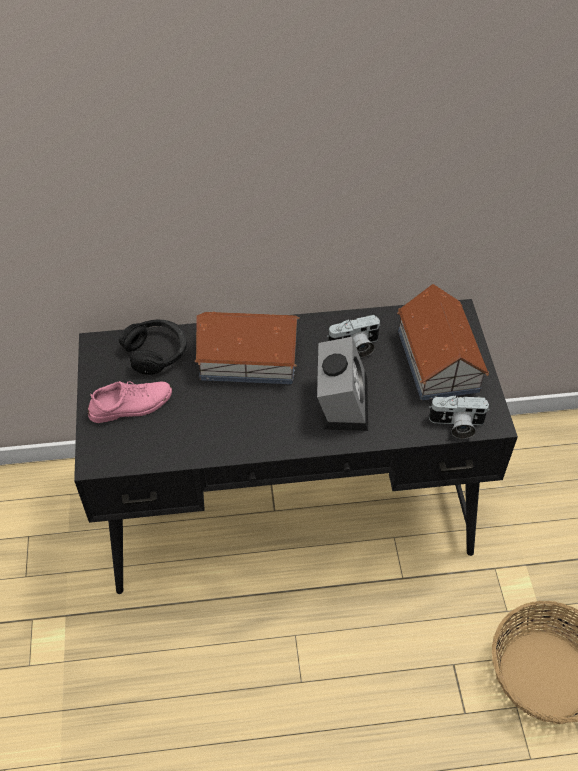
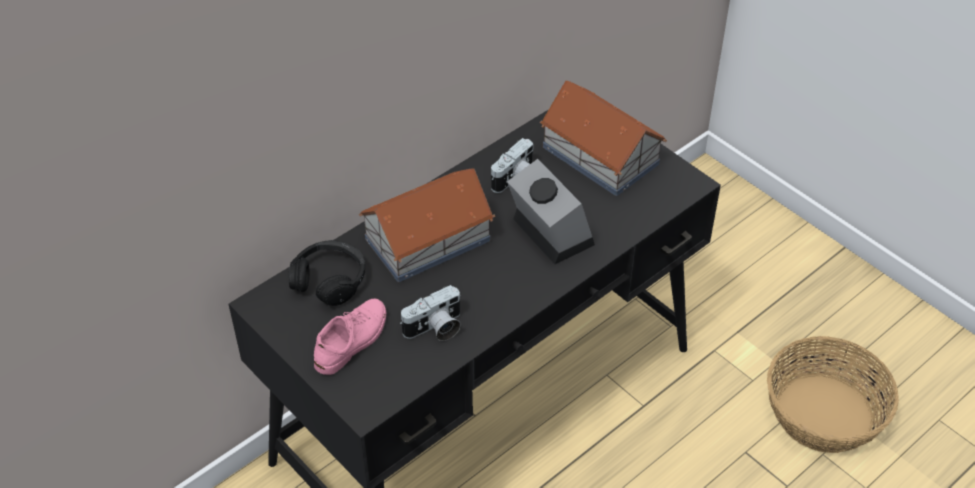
camera: 35 degrees left, 5 degrees down
(456, 425) = (664, 201): camera -> camera (435, 329)

